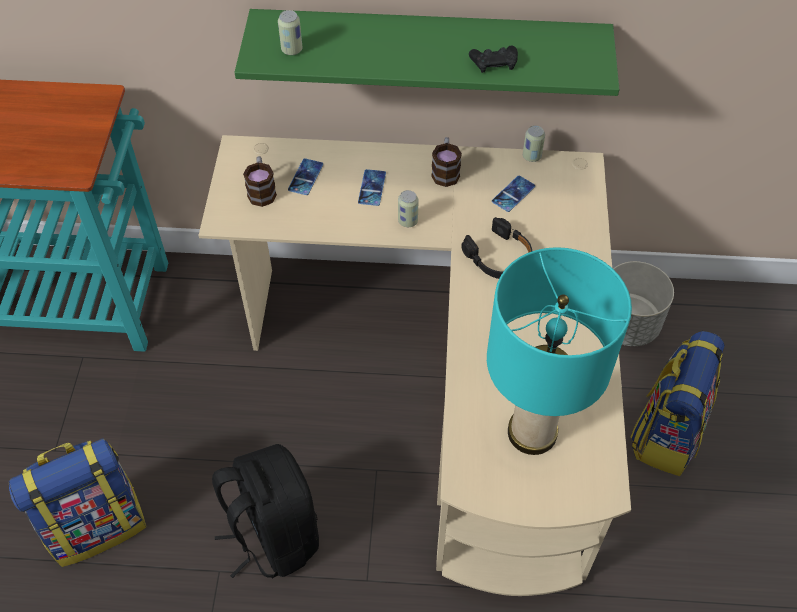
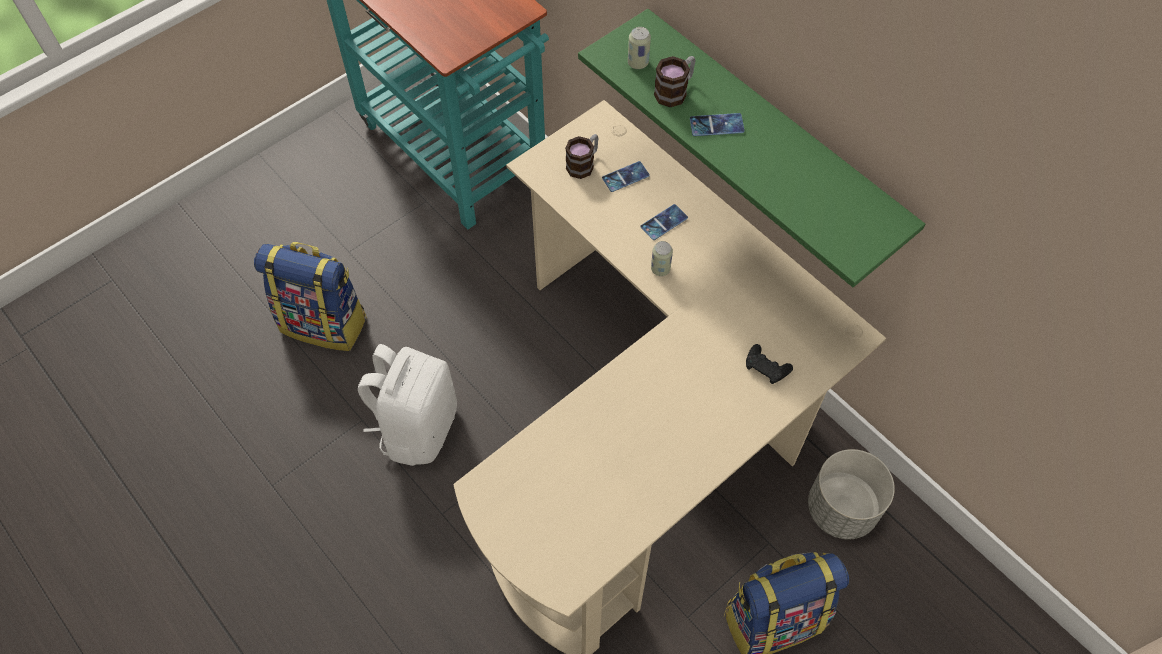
camera: 45 degrees right, 5 degrees up
(273, 534) = (417, 427): black backpack -> white backpack
(445, 171) = (735, 252): mug -> mug (675, 91)
(494, 62) = (778, 184): black game controller -> black game controller (766, 367)
(499, 257) = (696, 352): black headphones -> none
(513, 194) = (767, 312): phone -> phone (716, 125)
(531, 156) = (819, 294): can -> none
(532, 433) = (564, 499): turquoise table lamp -> none

